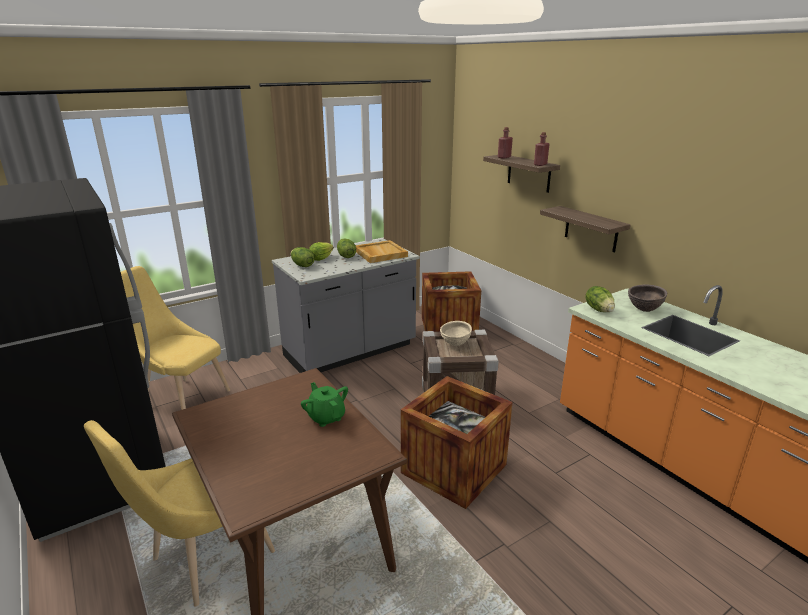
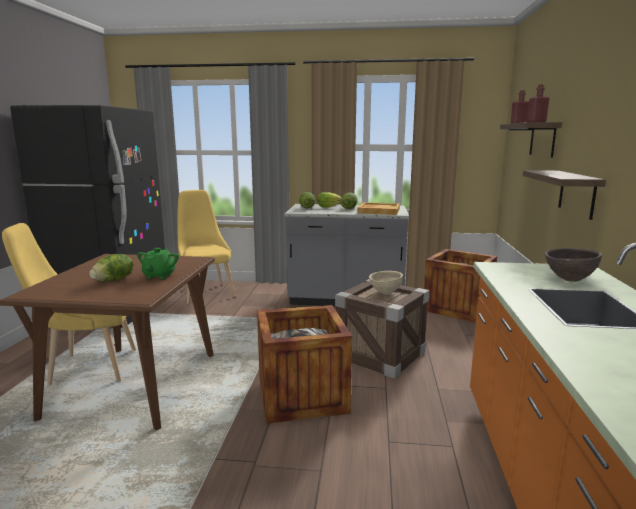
camera: 40 degrees right, 10 degrees down
(599, 309) = (507, 268): lettuce -> lettuce (114, 280)

